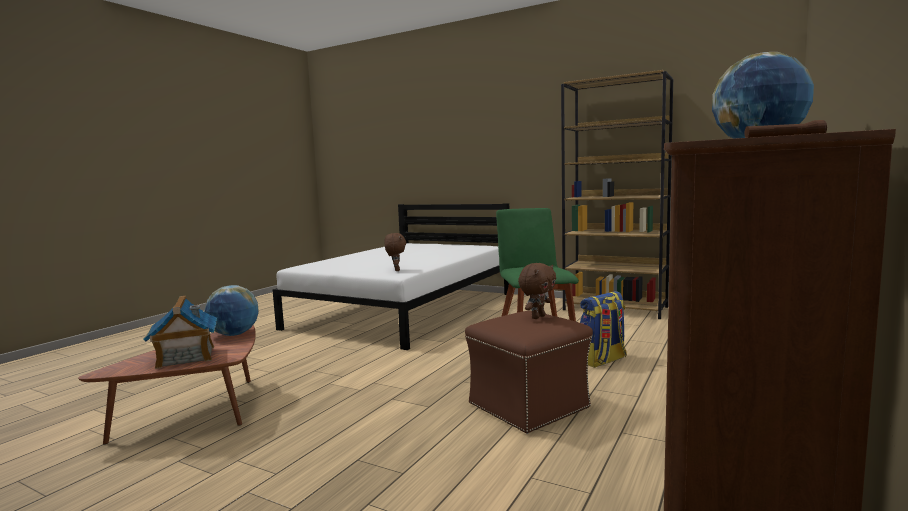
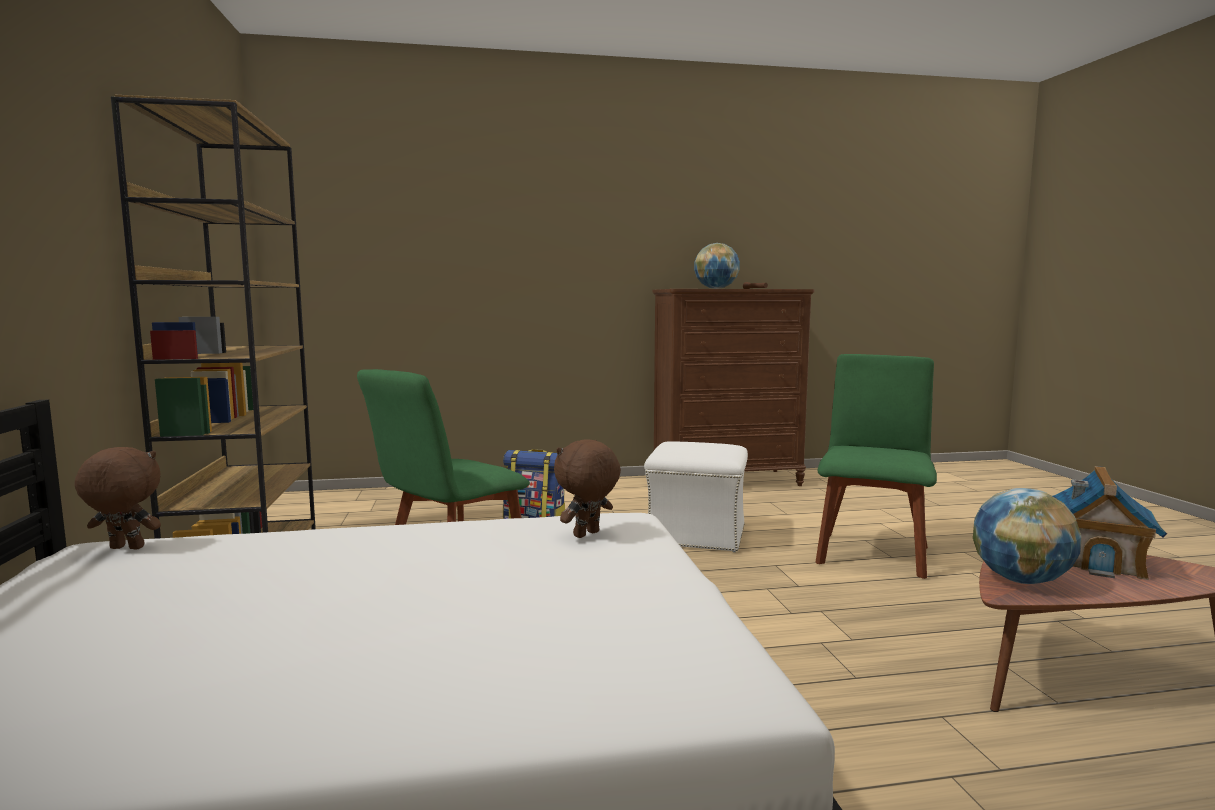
camera: 130 degrees left, 0 degrees up
(378, 456) = (872, 552): none -> green chair
(529, 405) = (695, 534): brown ottoman -> white ottoman
(537, 317) = (679, 448): brown plush toy -> brown plush toy (125, 548)

